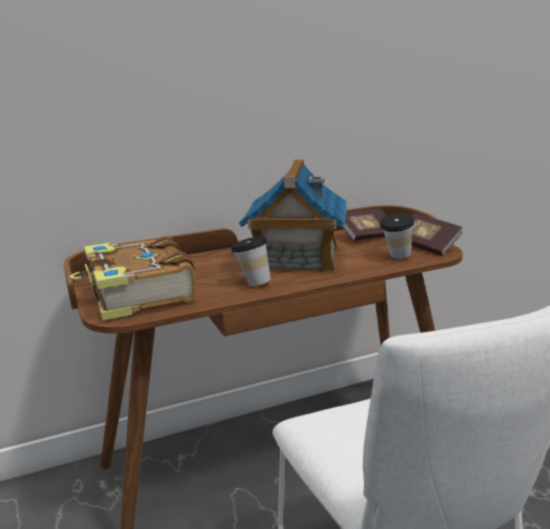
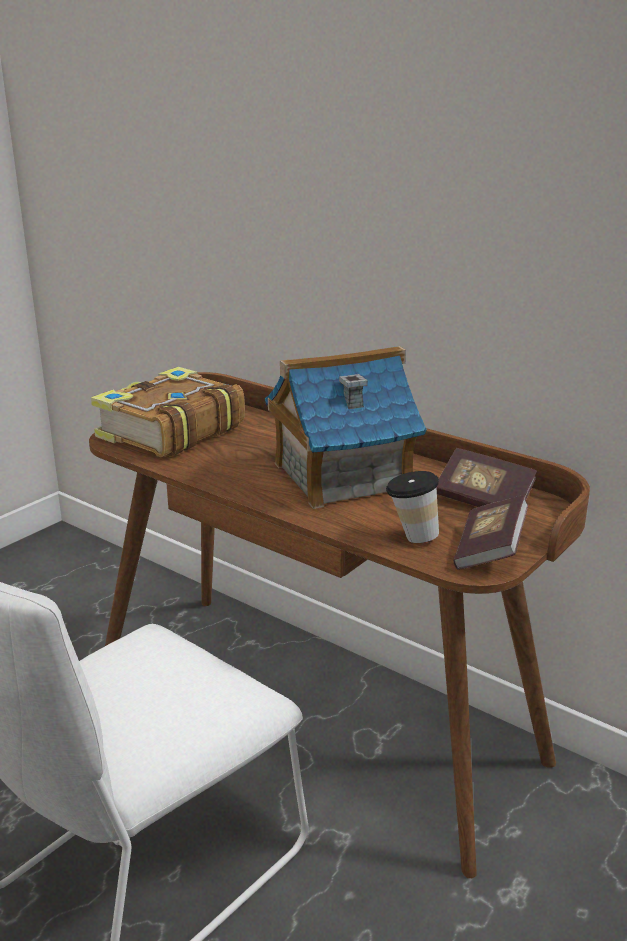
camera: 60 degrees right, 5 degrees up
(252, 283) = (238, 473): cup -> none

